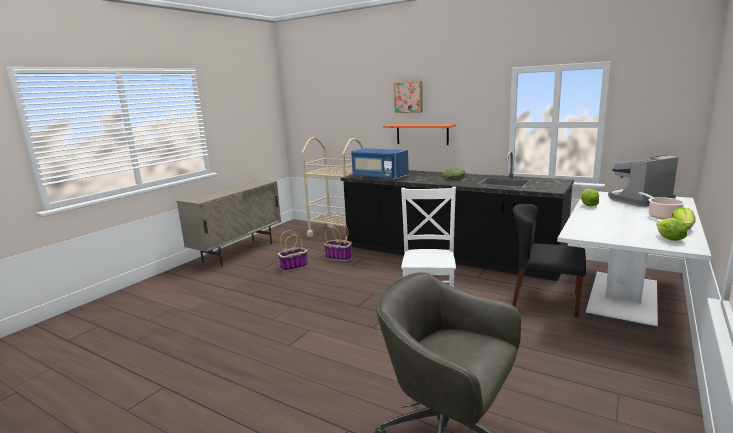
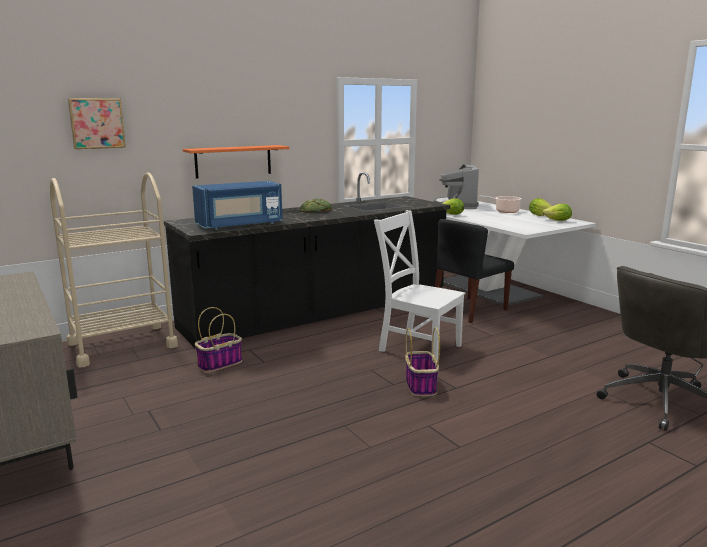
camera: 65 degrees left, 0 degrees up
(294, 266) = (198, 400): basket -> basket (420, 385)
(409, 97) = (211, 107): picture -> picture (97, 123)

